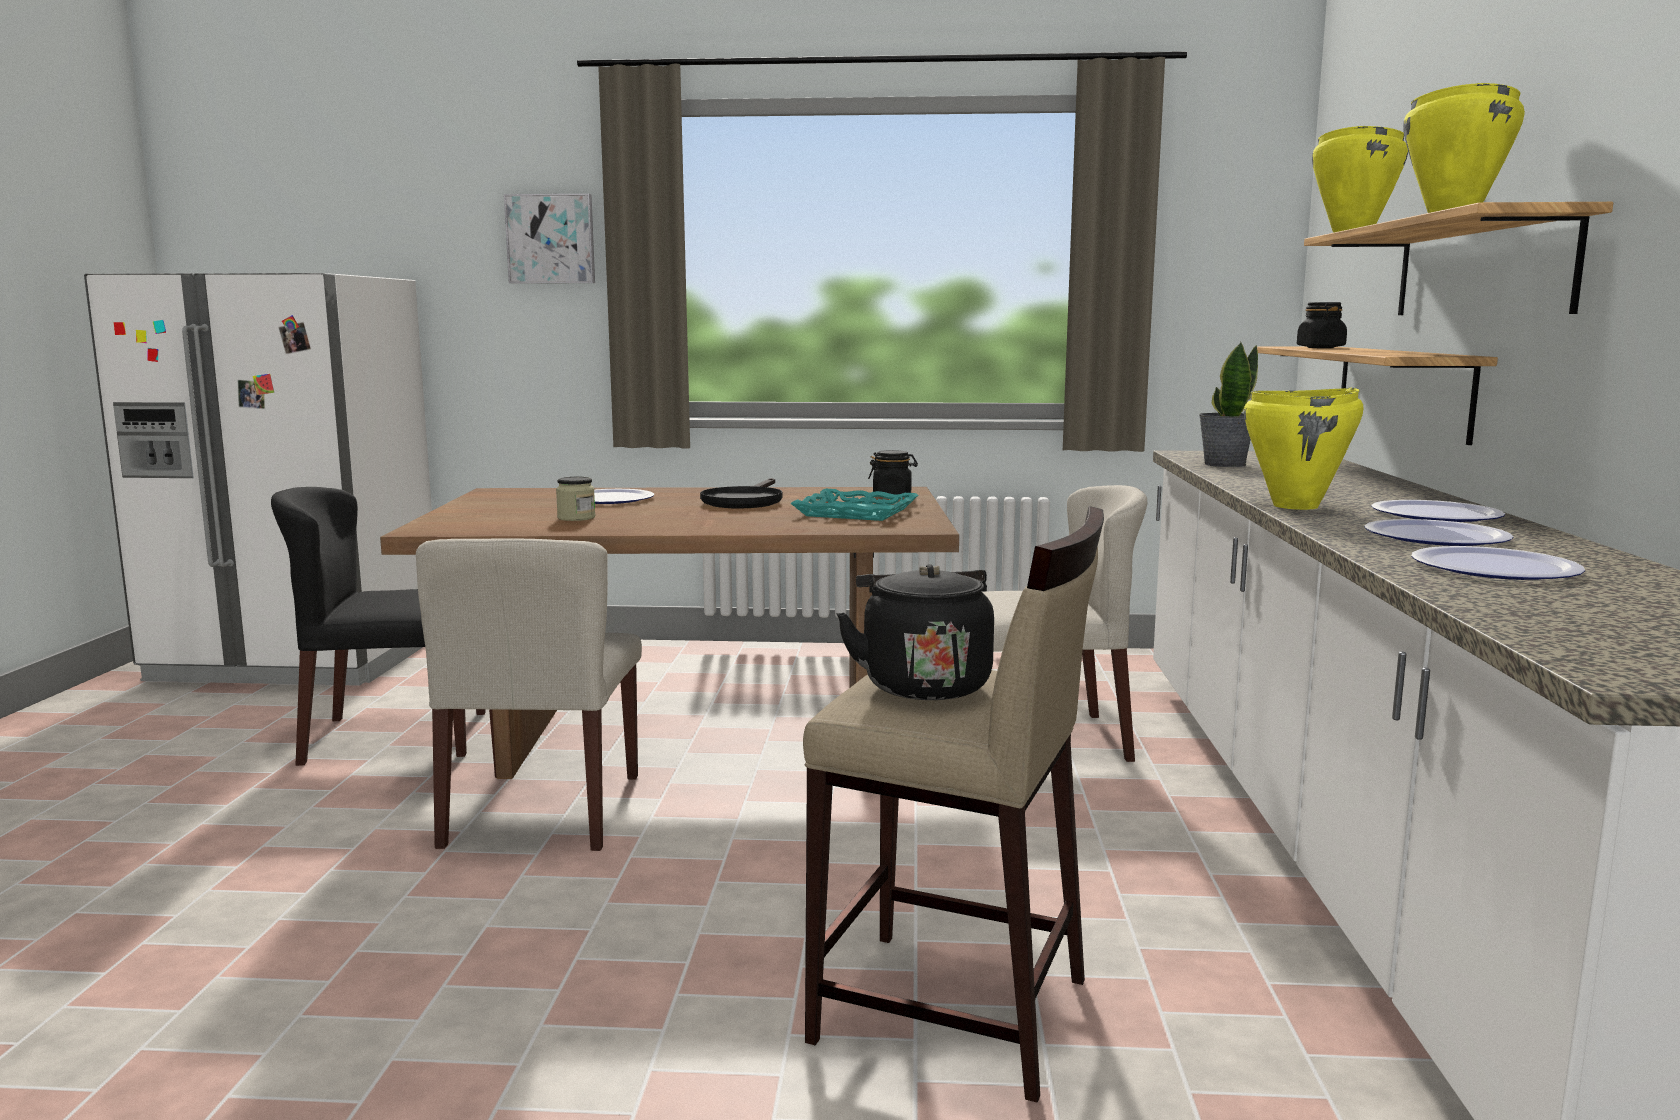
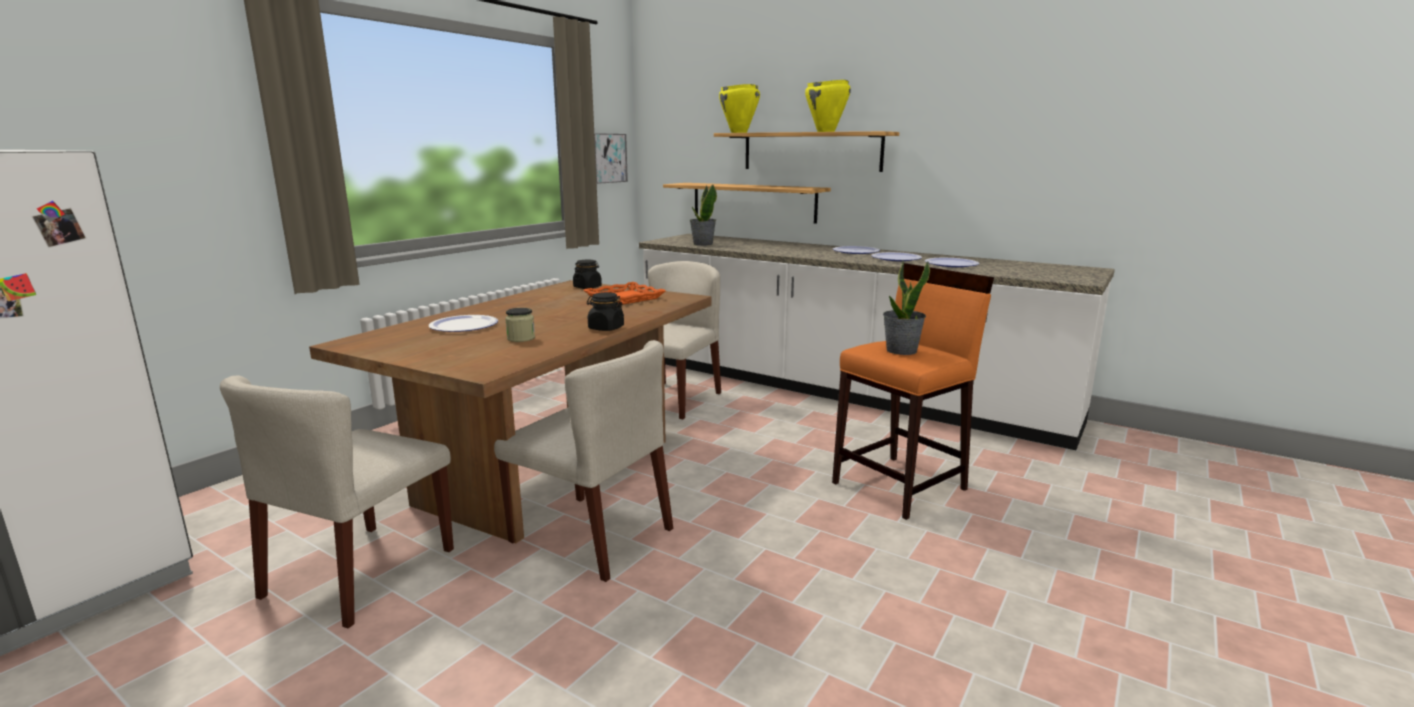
camera: 60 degrees left, 5 degrees up
(394, 737) = (360, 573): black chair -> beige chair
(551, 239) = (188, 109): picture -> picture (607, 158)
(745, 501) = (542, 307): black frying pan -> none
(856, 512) = (624, 298): turquoise tray -> orange tray
(922, 684) = (901, 351): black kettle -> potted plant
(953, 1012) = (901, 486): beige stool -> orange stool
(1296, 506) = (819, 256): yellow cooking pot -> none
(1320, 347) = (705, 184): black jar -> black jar (605, 328)

